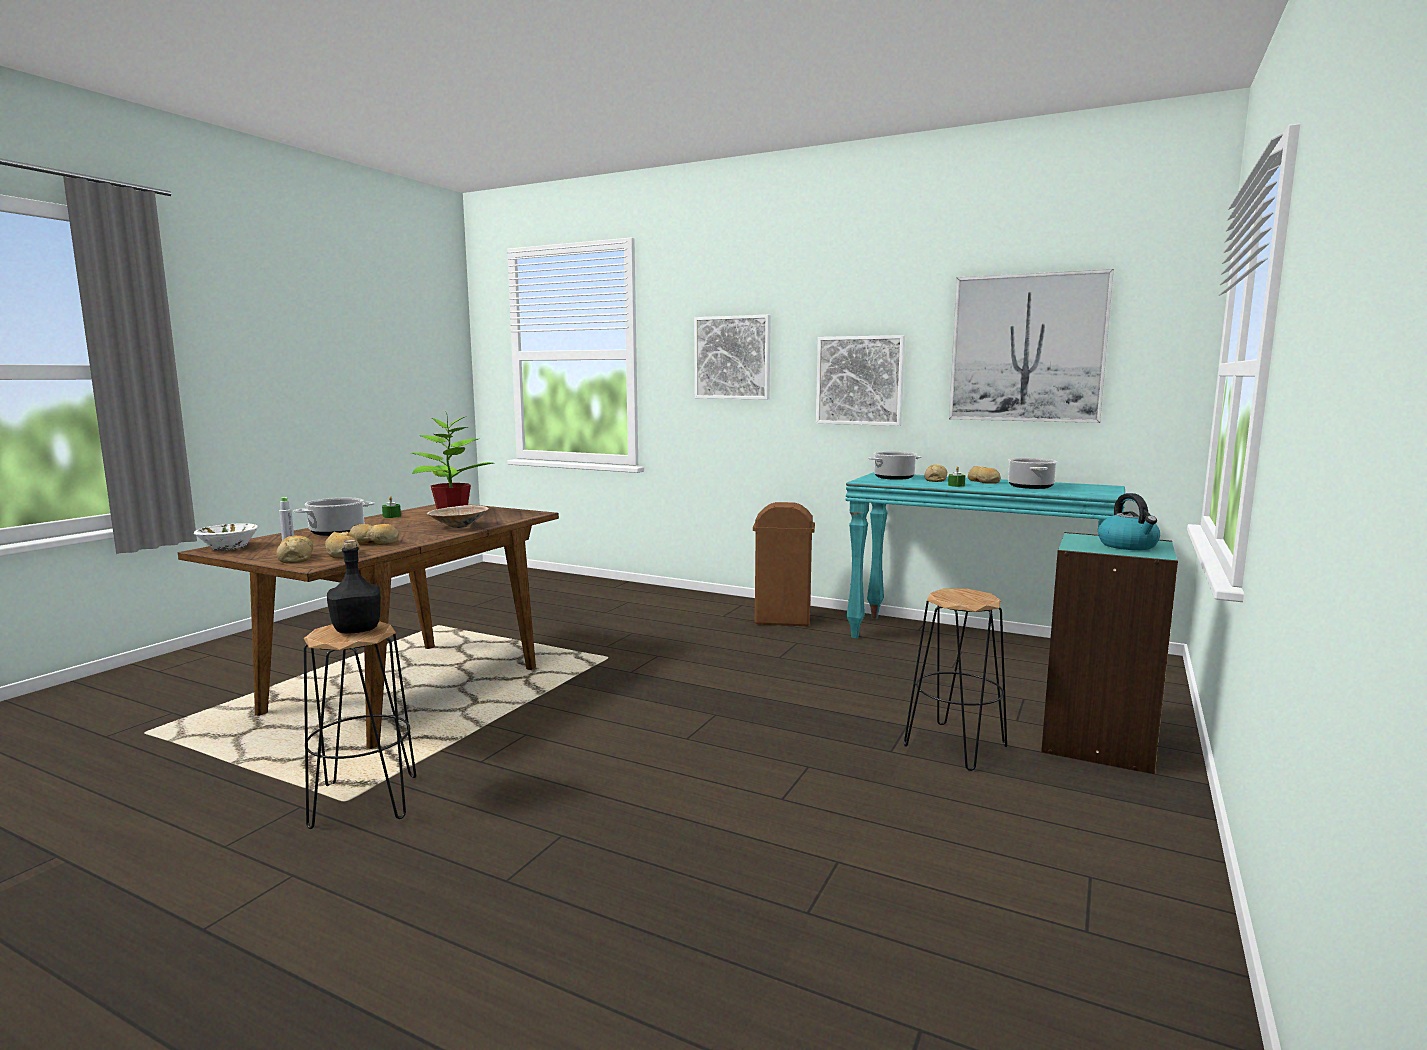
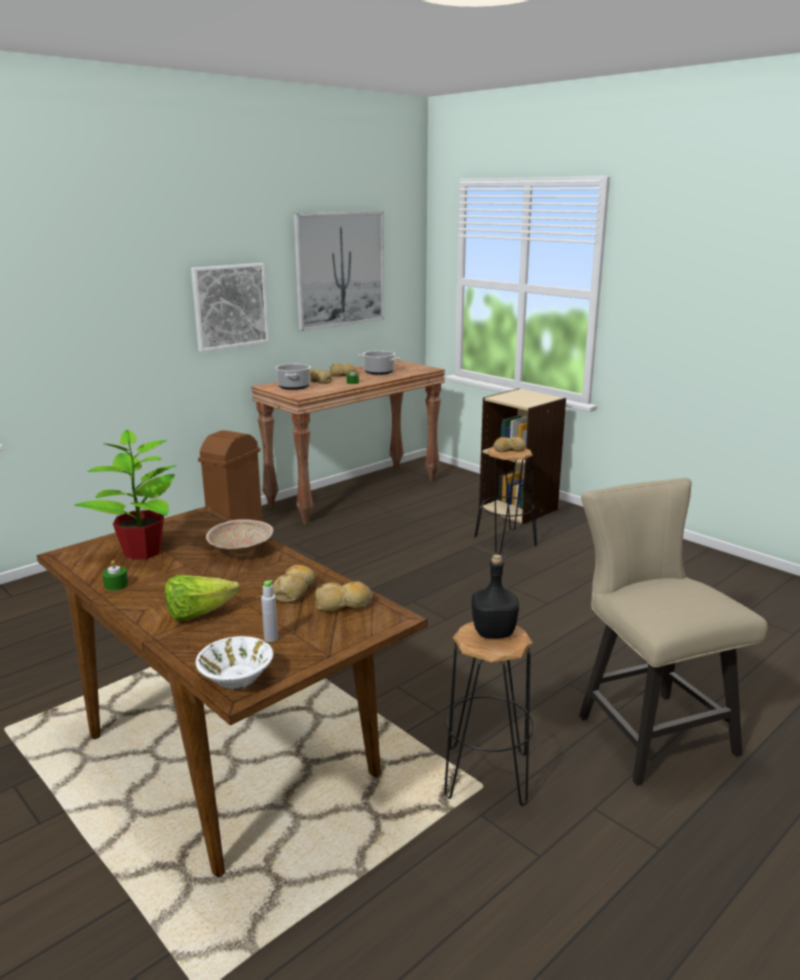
camera: 70 degrees left, 10 degrees up
(296, 558) = (345, 629): bread -> bread (508, 449)
(338, 532) = (198, 614): cooking pot -> lettuce
(458, 909) = (647, 729): none -> beige chair
(732, 357) = (101, 295): picture -> none
(974, 642) = (354, 493): turquoise console table -> brown console table
(1099, 742) = (519, 508): turquoise bookcase -> beige bookcase
(1128, 546) = (528, 396): kettle -> none

